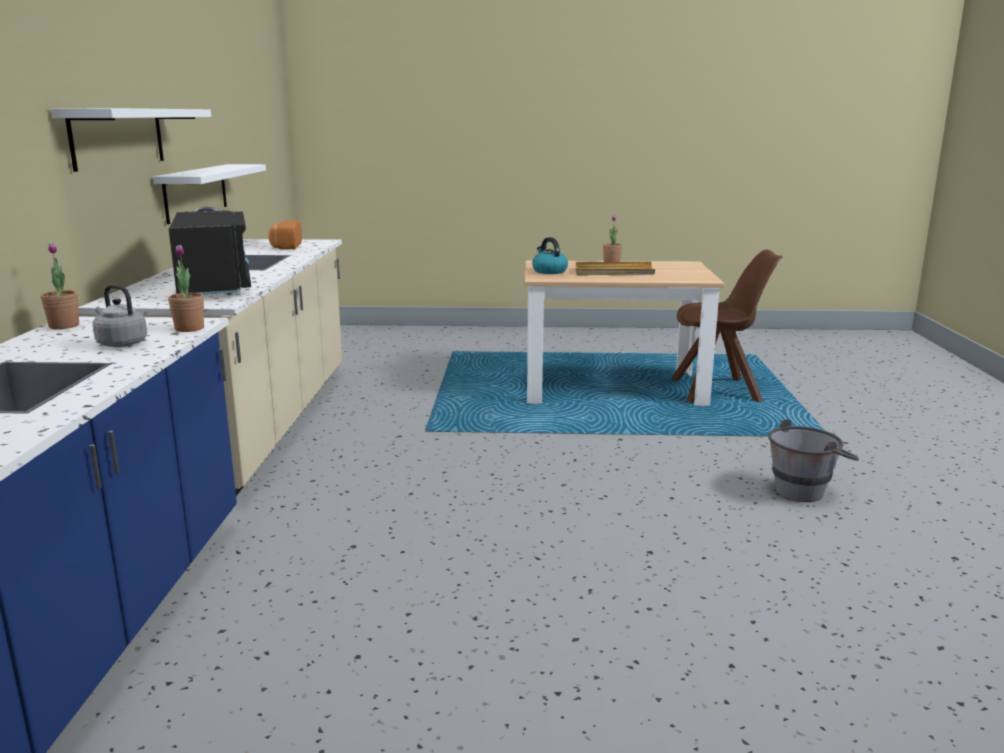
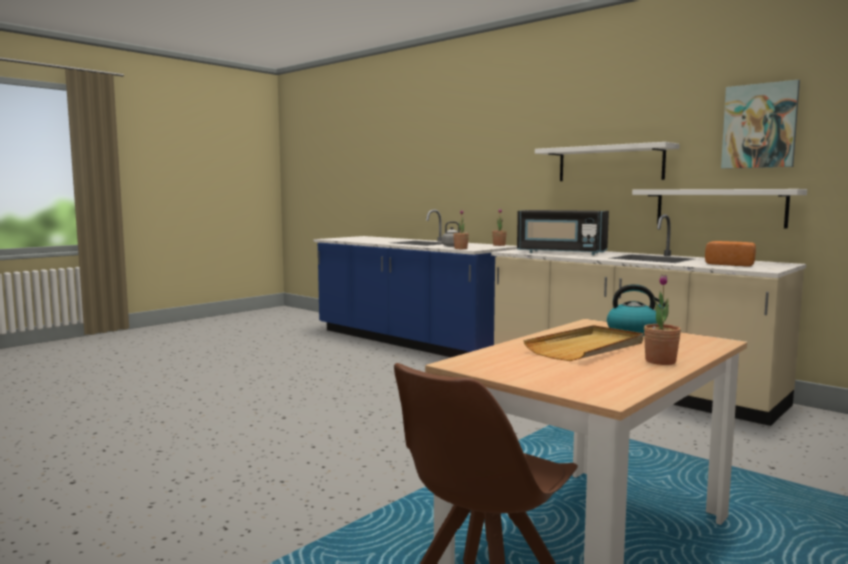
camera: 130 degrees right, 10 degrees down
(200, 94) = (759, 126): none -> picture
(807, 490) = (214, 493): grey bucket -> none

